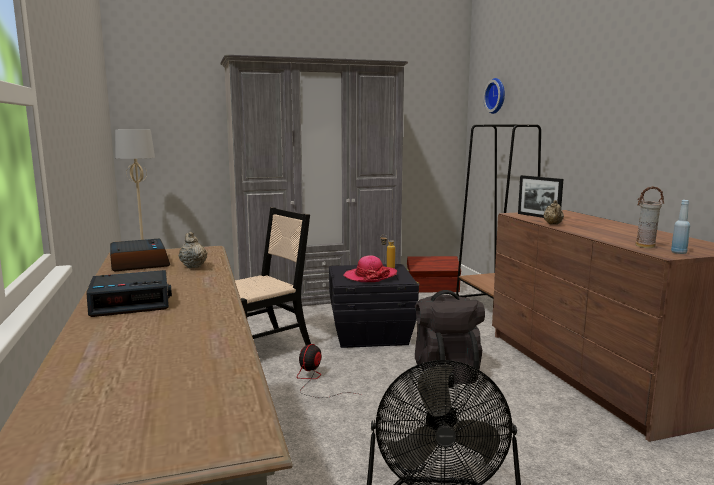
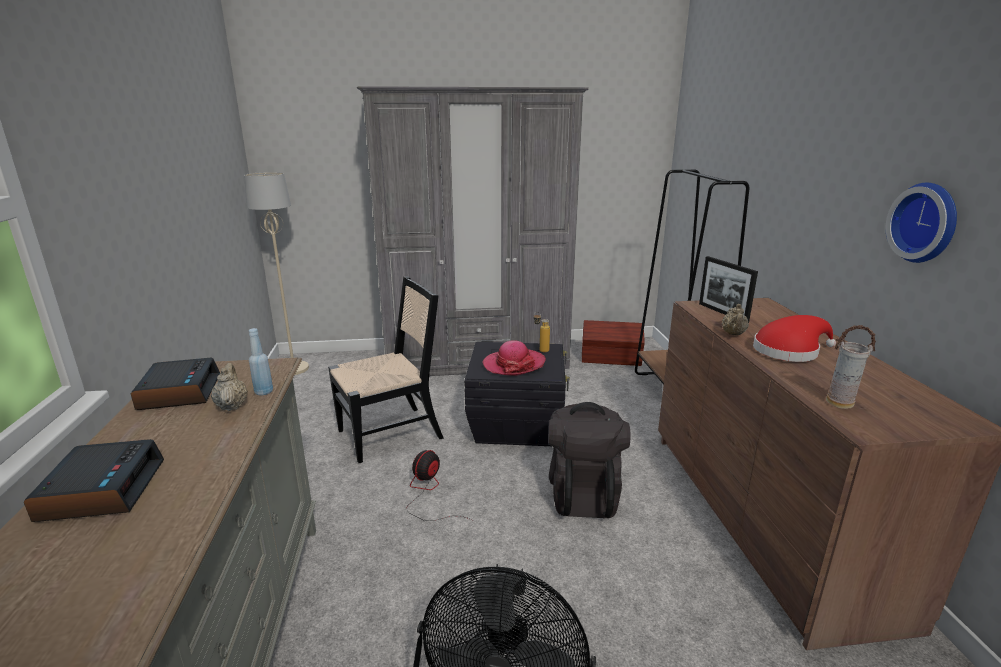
camera: 10 degrees right, 10 degrees up
(132, 302) = (102, 490): alarm clock -> alarm clock turned 90 degrees counterclockwise
(497, 96) = (707, 129): wall clock -> wall clock (926, 222)
(597, 229) = (789, 351): none -> red hat
(678, 252) = (883, 425): blue bottle -> blue bottle (263, 392)

